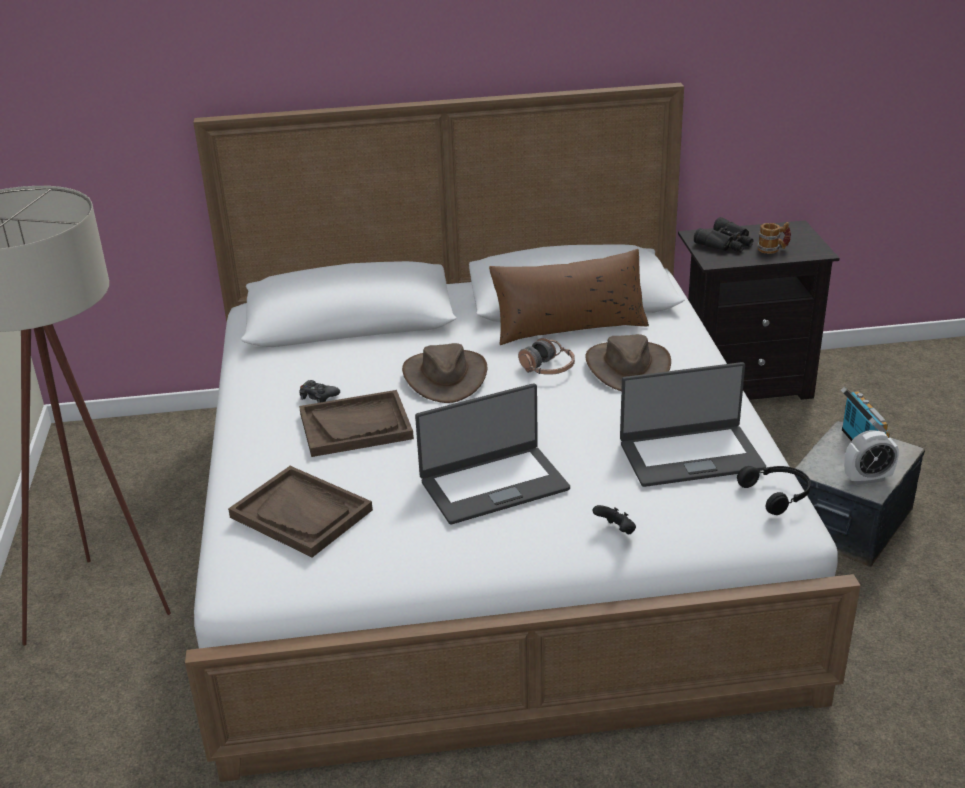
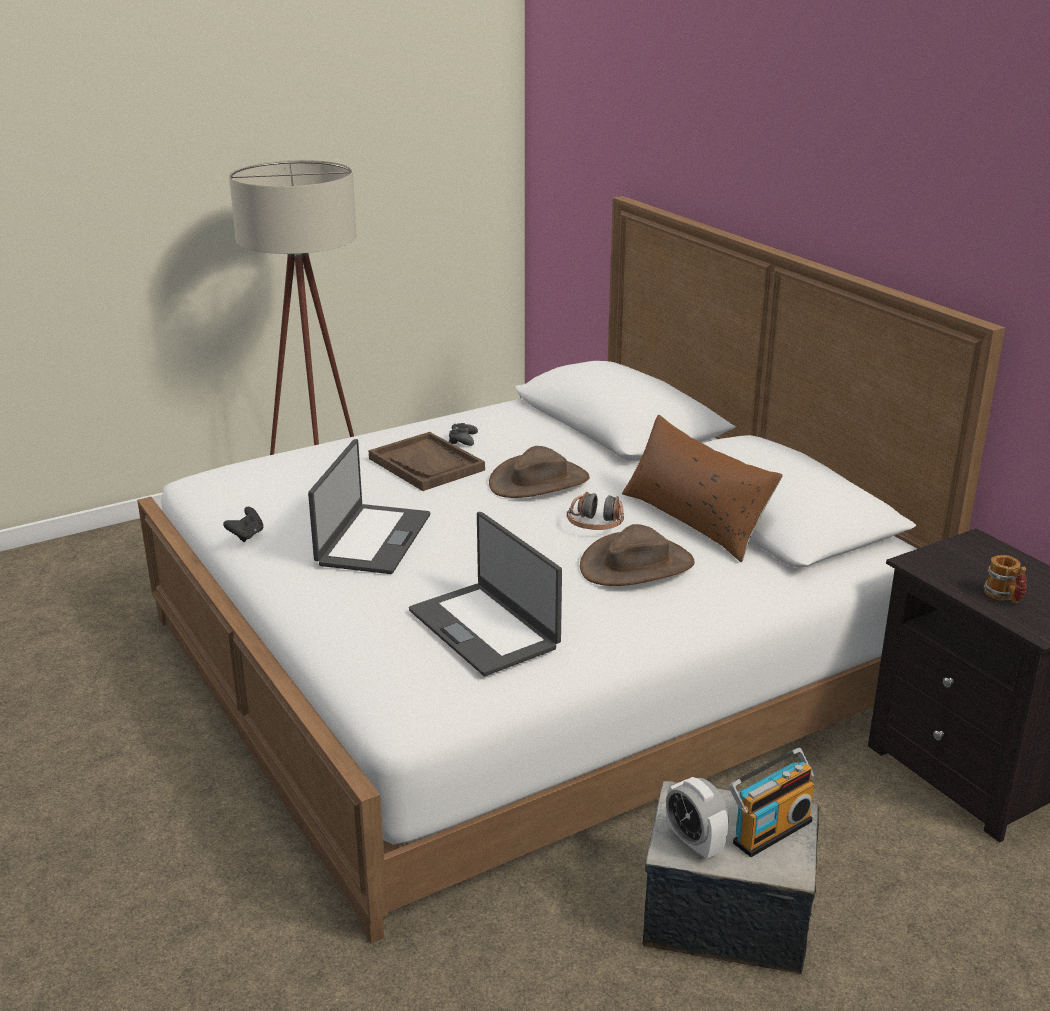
camera: 65 degrees right, 5 degrees down
(301, 514) = (288, 474): brown tray -> none
(493, 484) = (372, 539): laptop -> laptop turned 120 degrees counterclockwise
(616, 531) = (331, 611): black game controller -> black game controller (246, 536)
(726, 243) = (981, 563): black binoculars -> none
(777, 494) = (444, 692): black headphones -> none

